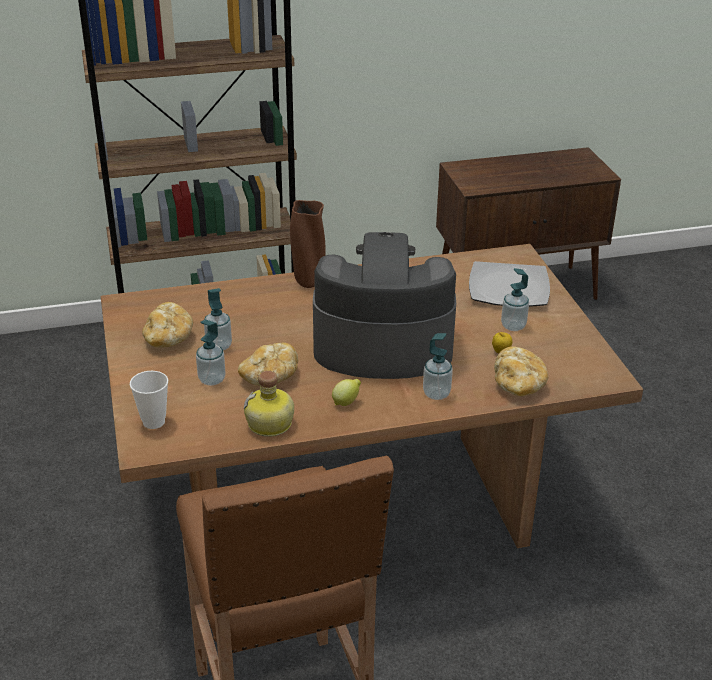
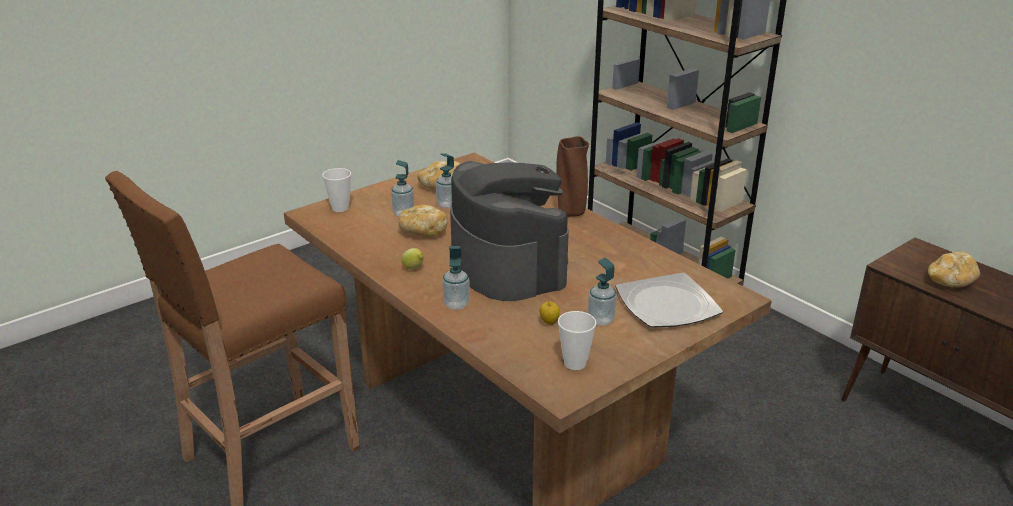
camera: 65 degrees right, 5 degrees down
(270, 425) = (364, 247): bottle -> none
(518, 385) = (503, 342): bread -> bread (950, 281)
(570, 358) = (575, 363): none -> cup

